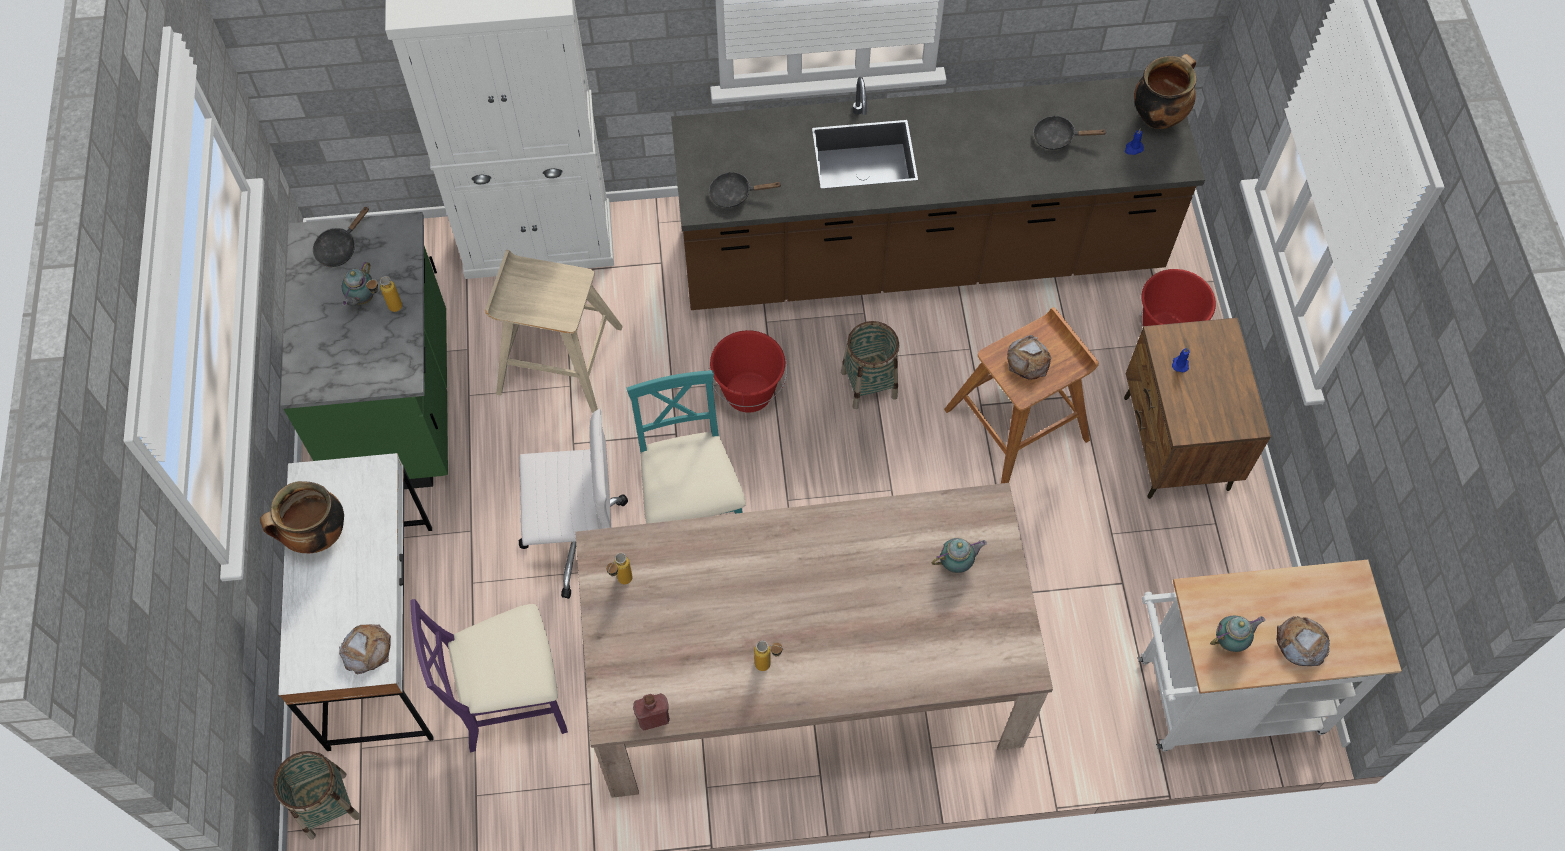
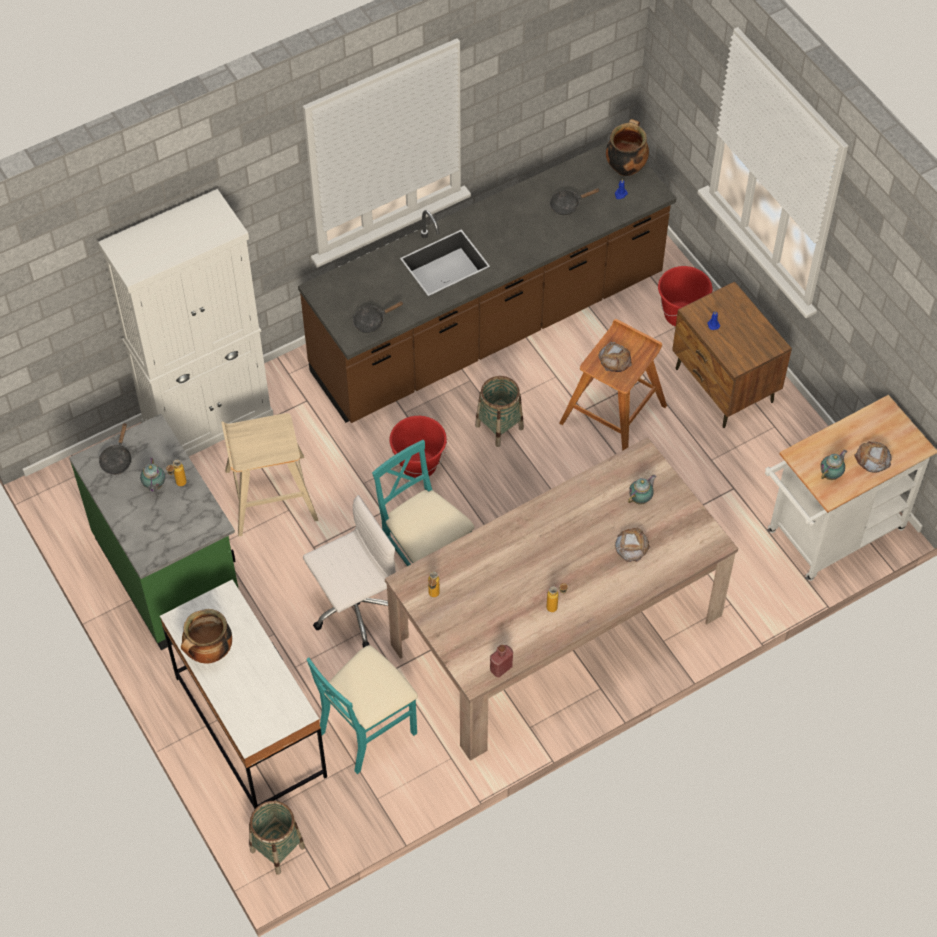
camera: 25 degrees left, 5 degrees down
(366, 649) = (287, 707): bread -> bread (631, 546)
(512, 700) = (367, 729): purple chair -> turquoise chair

